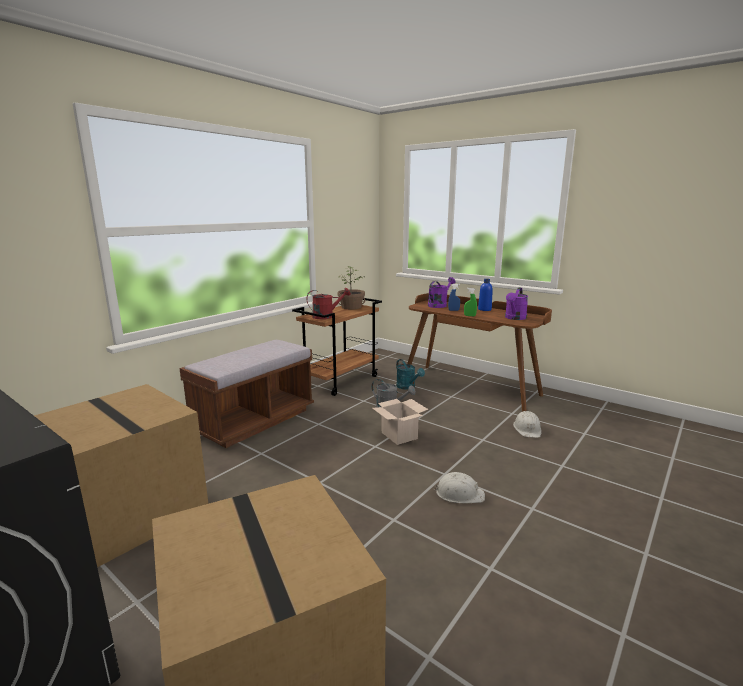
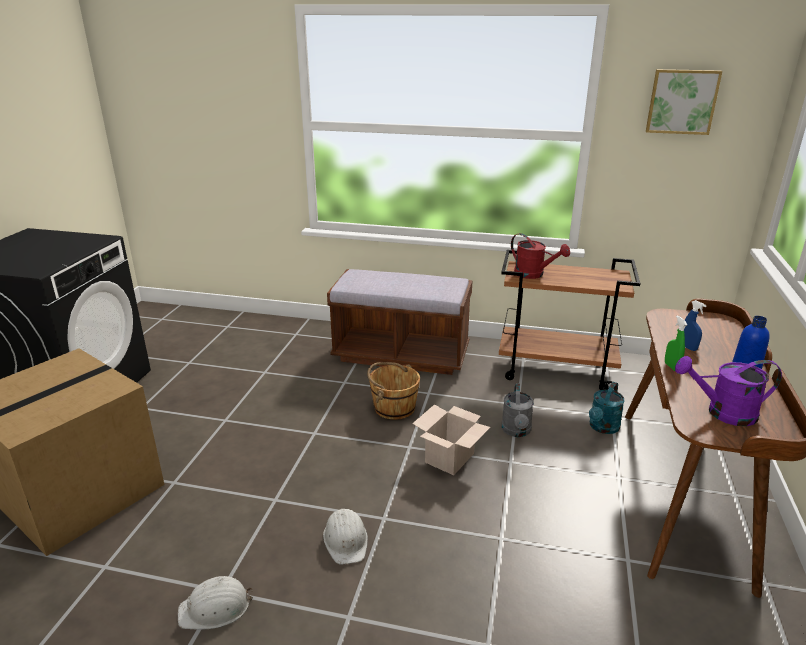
camera: 65 degrees right, 10 degrees up
(129, 512) = (229, 361): cardboard box -> none
(321, 440) = (393, 407): none -> brown bucket
(346, 199) = (682, 101): none -> picture
(351, 307) = (603, 276): potted plant -> none
(439, 305) = (705, 329): purple watering can -> none
(527, 429) = (583, 587): white hard hat -> white hard hat (215, 608)

